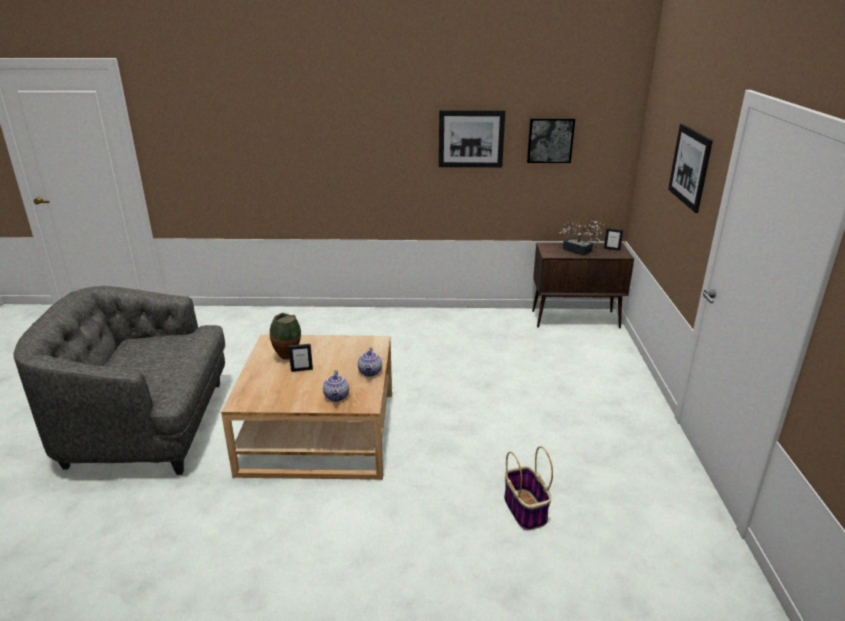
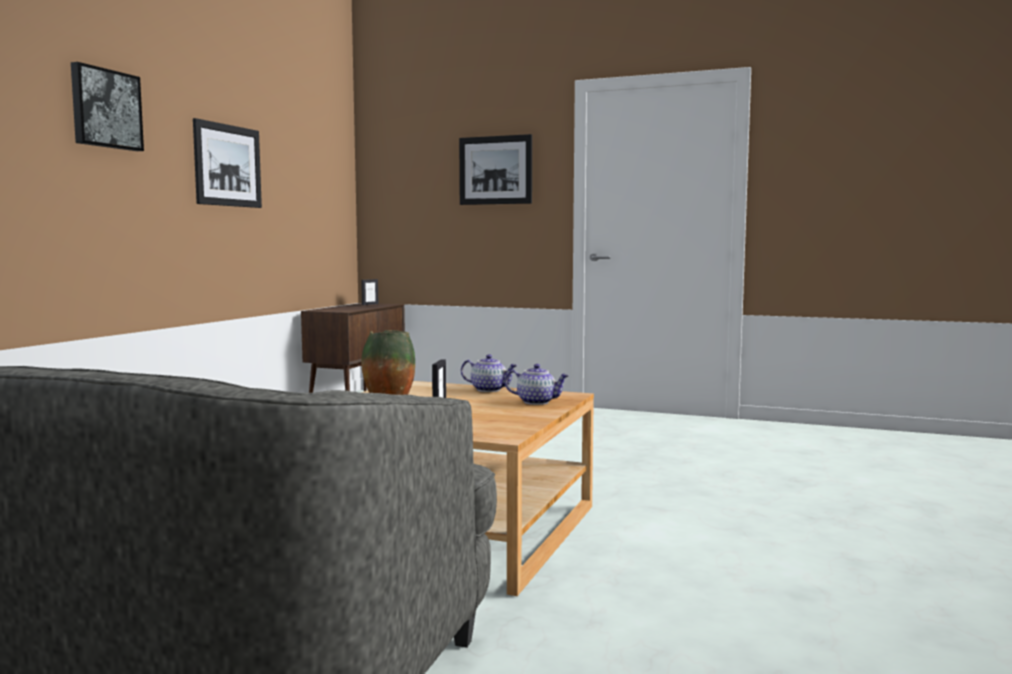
camera: 70 degrees left, 20 degrees down
(525, 510) = (679, 461): basket -> none
(550, 140) = (296, 175): picture -> picture (105, 109)
(580, 251) = (355, 307): potted plant -> none

